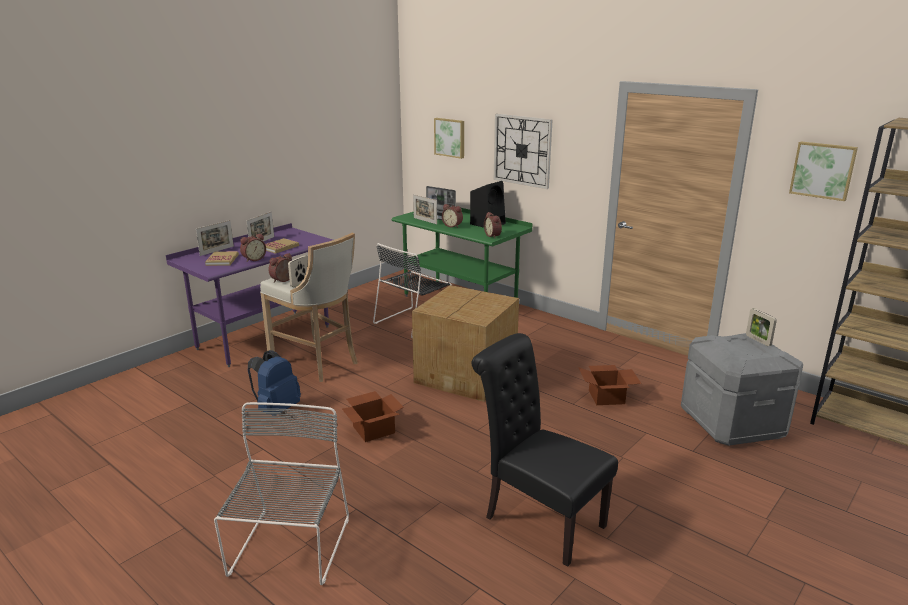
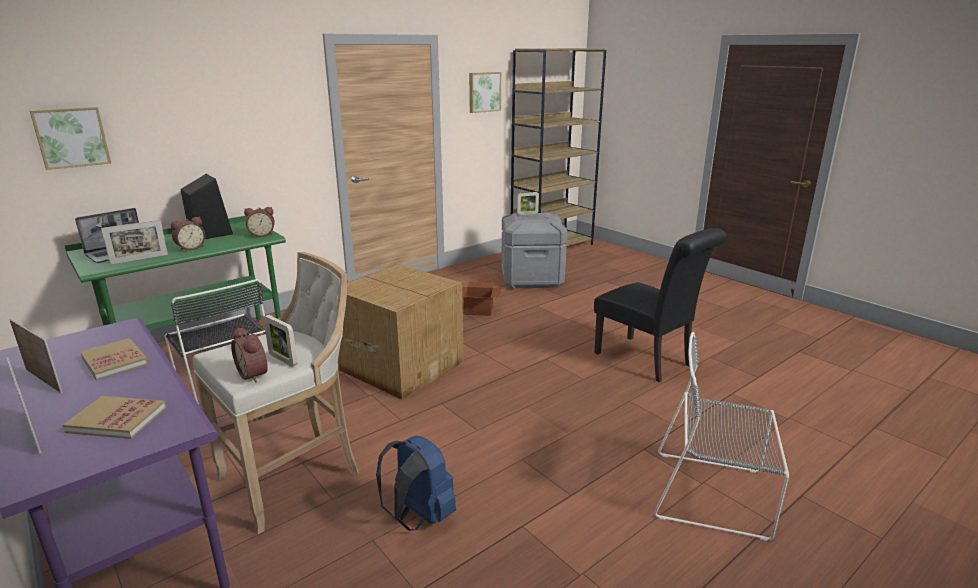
camera: 80 degrees left, 0 degrees up
(253, 259) = (157, 384): alarm clock -> none
(374, 429) = (496, 432): cardboard box -> none
(522, 150) = (214, 130): wall clock -> none
(538, 519) = (647, 361): black chair -> black chair turned 90 degrees counterclockwise

